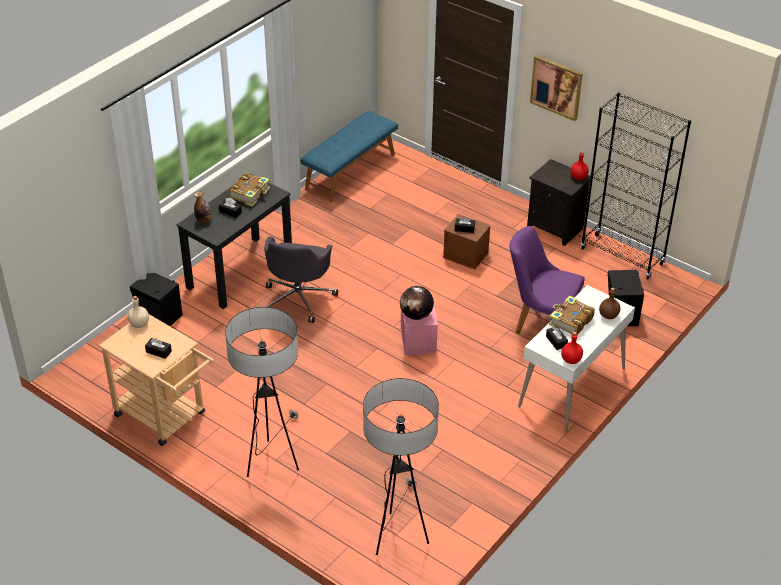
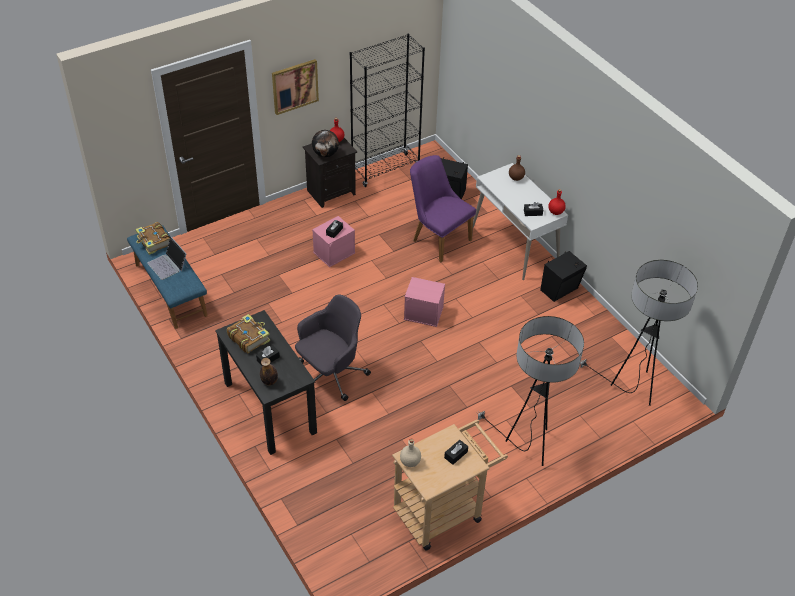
camera: 70 degrees left, 5 degrees up
(159, 316) = (301, 485): black speaker -> black speaker (561, 290)
(298, 298) = (331, 374): grey office chair -> grey office chair turned 75 degrees counterclockwise
(344, 141) = (168, 265): none -> laptop
(416, 315) = (428, 292): globe -> globe (325, 154)
(466, 255) = (334, 252): brown storage box -> pink storage box
(540, 323) = (437, 238): purple chair -> purple chair turned 90 degrees clockwise
(570, 321) = (514, 198): book -> book (154, 242)

